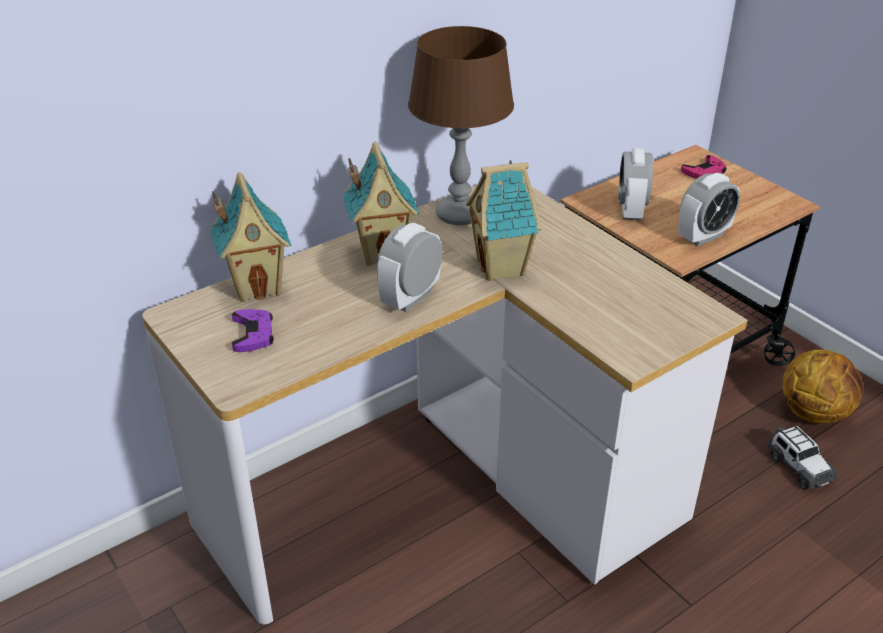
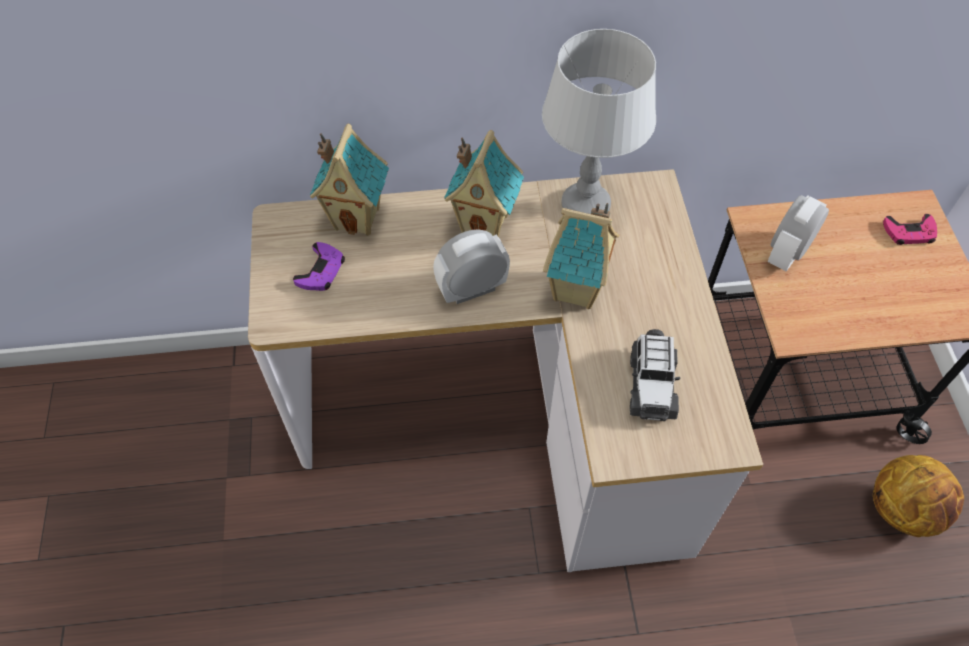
camera: 30 degrees right, 20 degrees up
(459, 214) = (585, 205): brown table lamp -> grey table lamp
(703, 236) = (837, 319): alarm clock -> none
(798, 467) = (840, 557): toy car -> toy car (651, 384)

